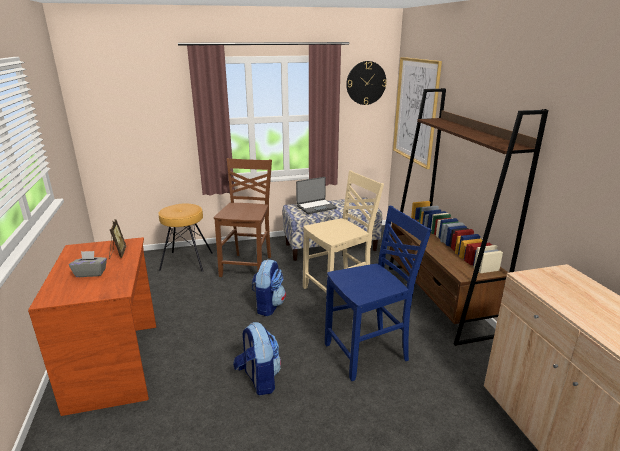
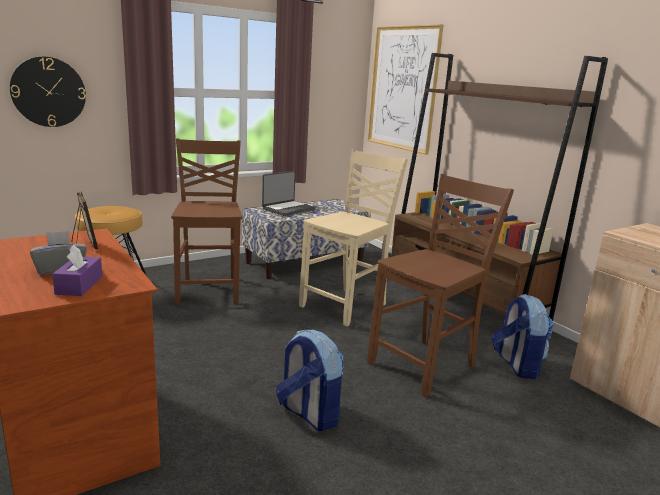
camera: 20 degrees left, 5 degrees down
(90, 288) = (79, 285): none -> purple tissue box
(268, 306) = (266, 330): backpack -> backpack (517, 365)
(366, 83) = (337, 56): wall clock -> wall clock (48, 92)
(368, 353) = (425, 365): blue chair -> brown chair

